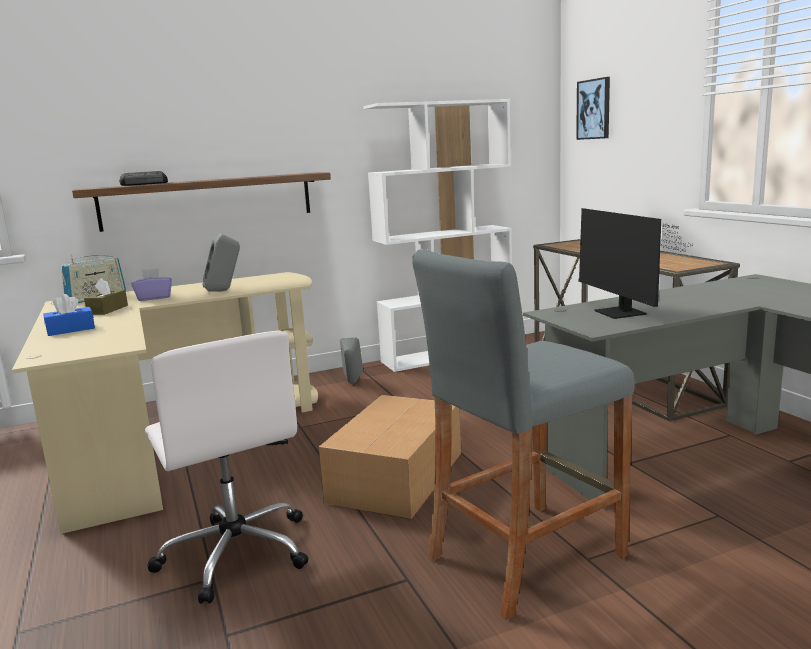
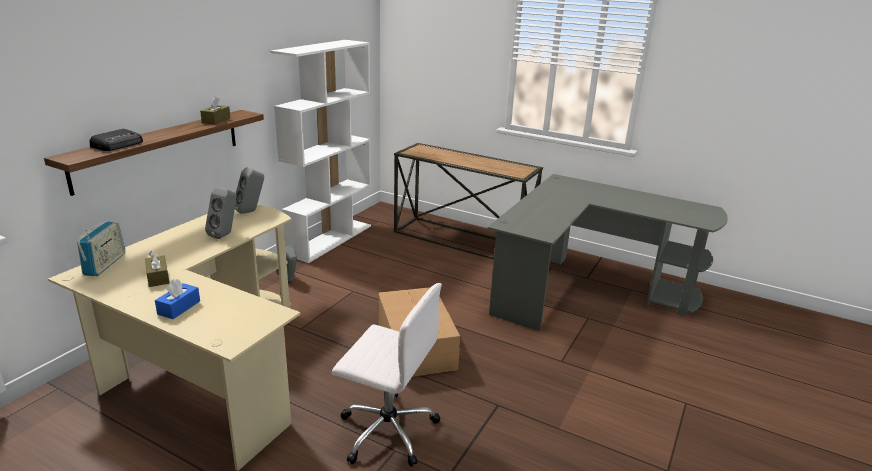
camera: 40 degrees left, 10 degrees up
(154, 297) = (172, 254): purple tissue box -> none
(272, 175) = (216, 120): none -> brown tissue box
(285, 278) = (251, 211): none -> grey speaker
(525, 555) = (535, 370): grey stool -> none
(594, 109) = (415, 48): picture -> none
(622, 314) = (540, 220): monitor -> none

